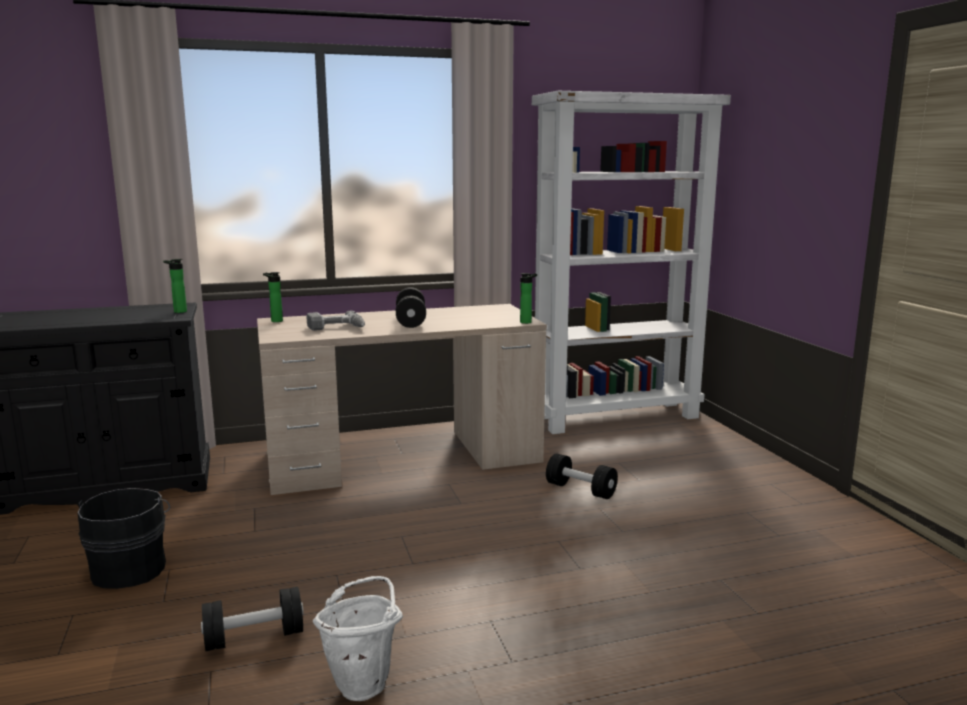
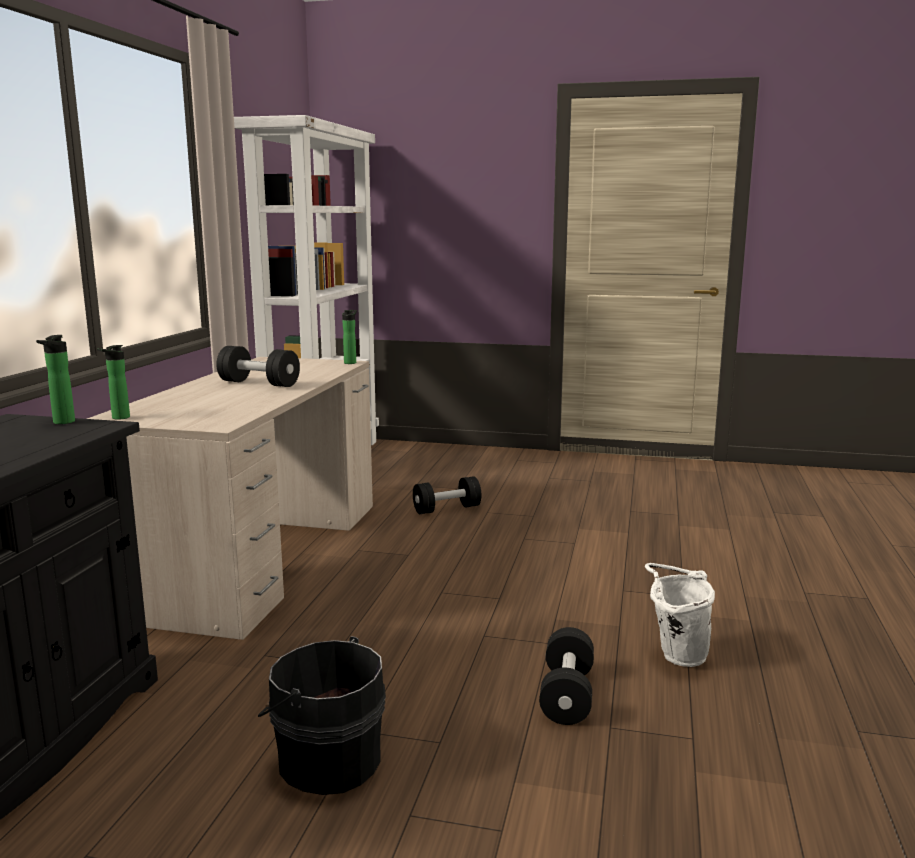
camera: 60 degrees left, 0 degrees up
(337, 328) = (227, 404): power drill -> none

